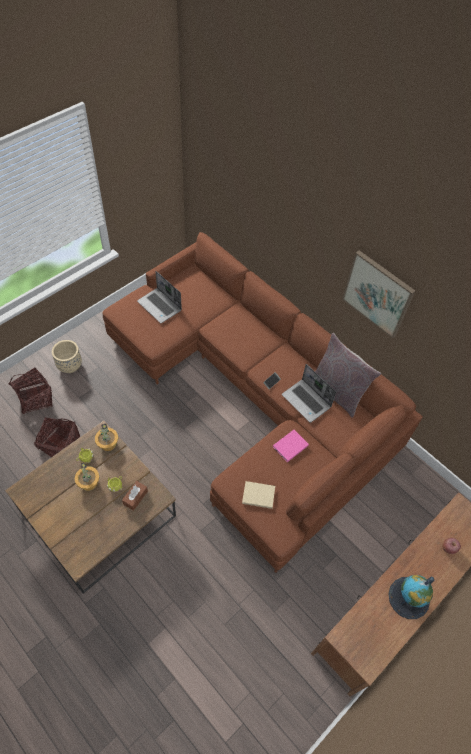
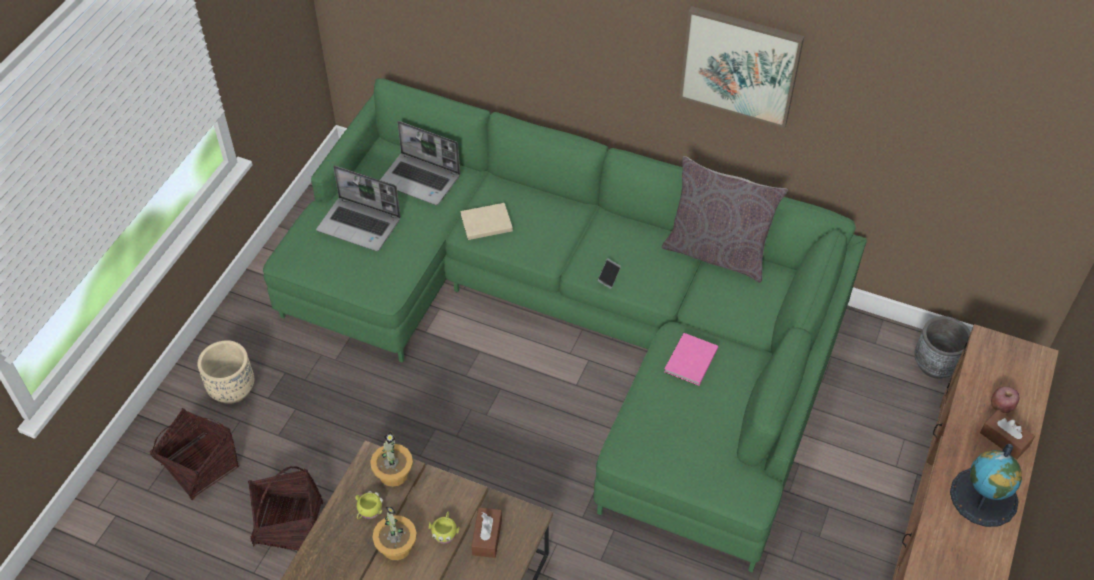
camera: 20 degrees left, 5 degrees down
(254, 399) = (578, 324): brown sofa -> green sofa
(257, 494) = (680, 451): beige book -> beige book (485, 222)
(307, 401) = (679, 284): laptop -> laptop (421, 180)
(439, 500) = (935, 365): none -> grey planter
(439, 568) = (1004, 439): none -> brown tissue box

